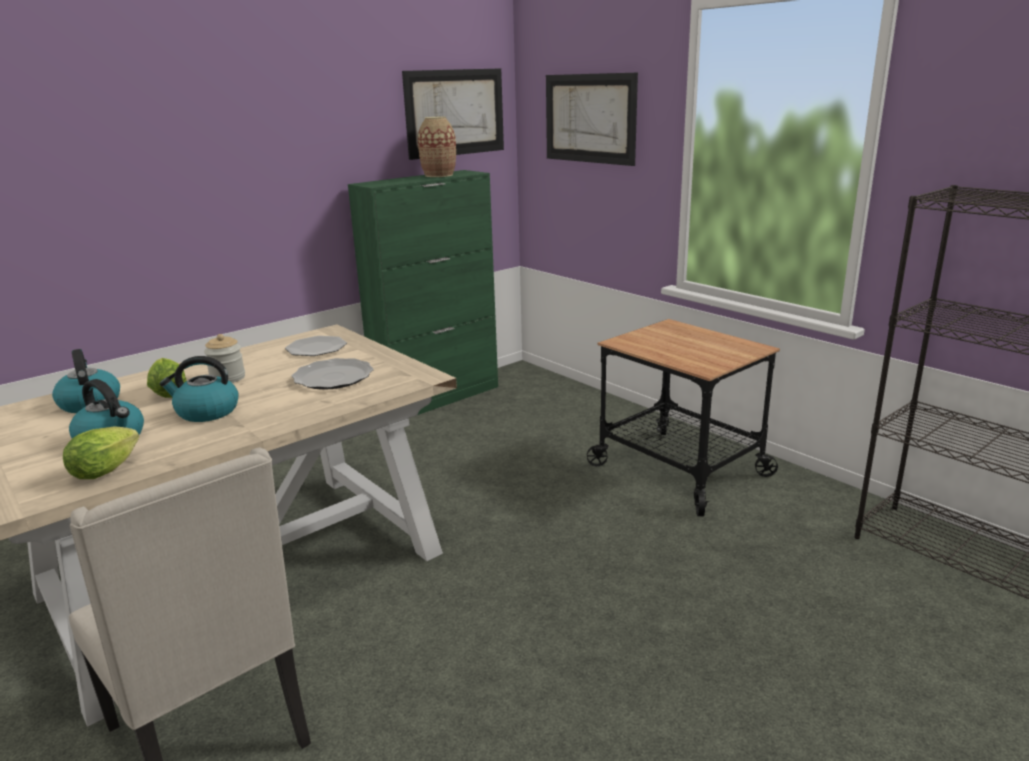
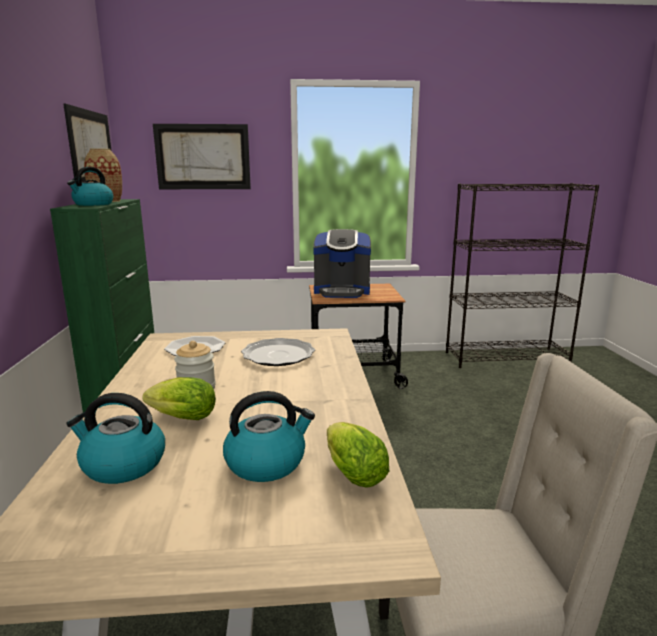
camera: 55 degrees left, 5 degrees down
(206, 412) = (271, 409): kettle -> kettle (93, 204)
(674, 339) = (342, 291): none -> coffee machine

